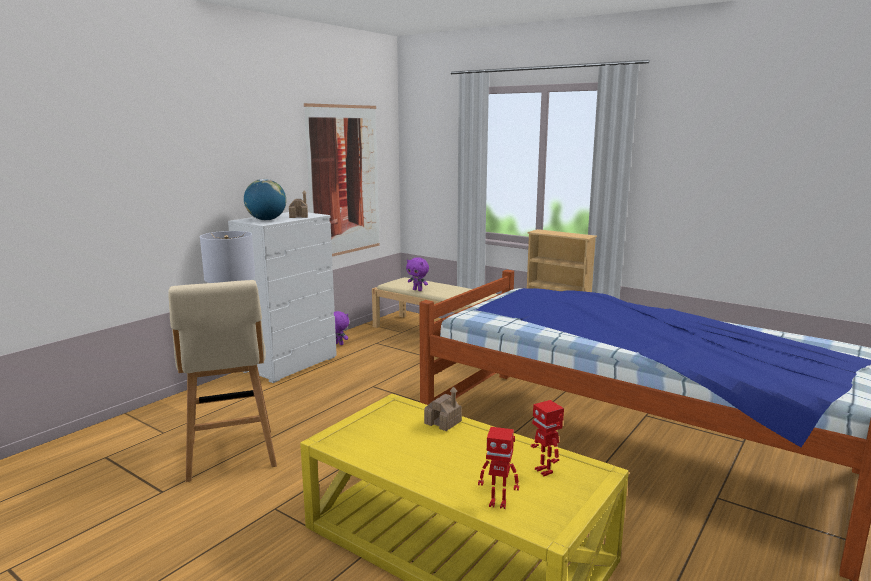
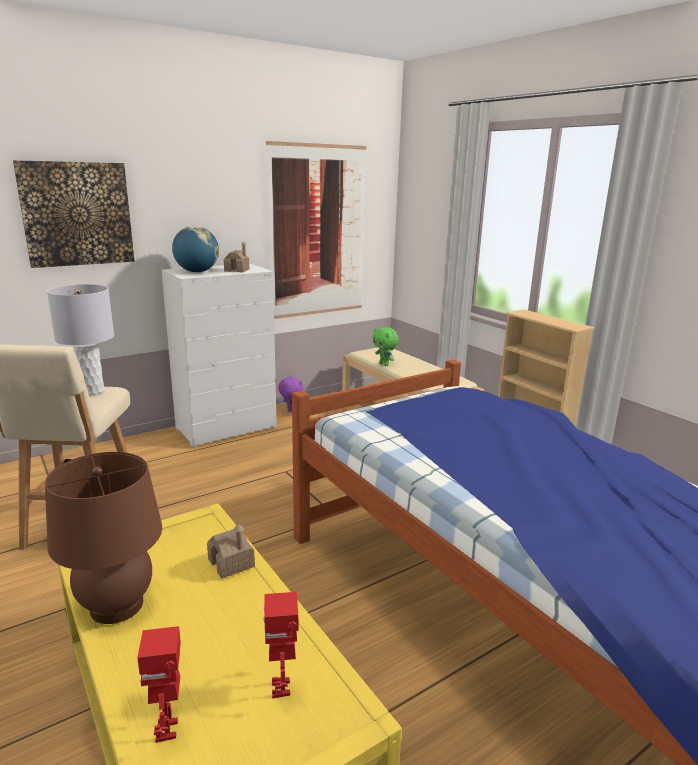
camera: 20 degrees right, 5 degrees up
(157, 173) = (77, 214): none -> picture
(389, 459) = (117, 606): none -> brown table lamp
(418, 290) = (384, 364): purple plush toy -> green plush toy
(498, 503) = (168, 730): toy robot -> toy robot turned 45 degrees clockwise

